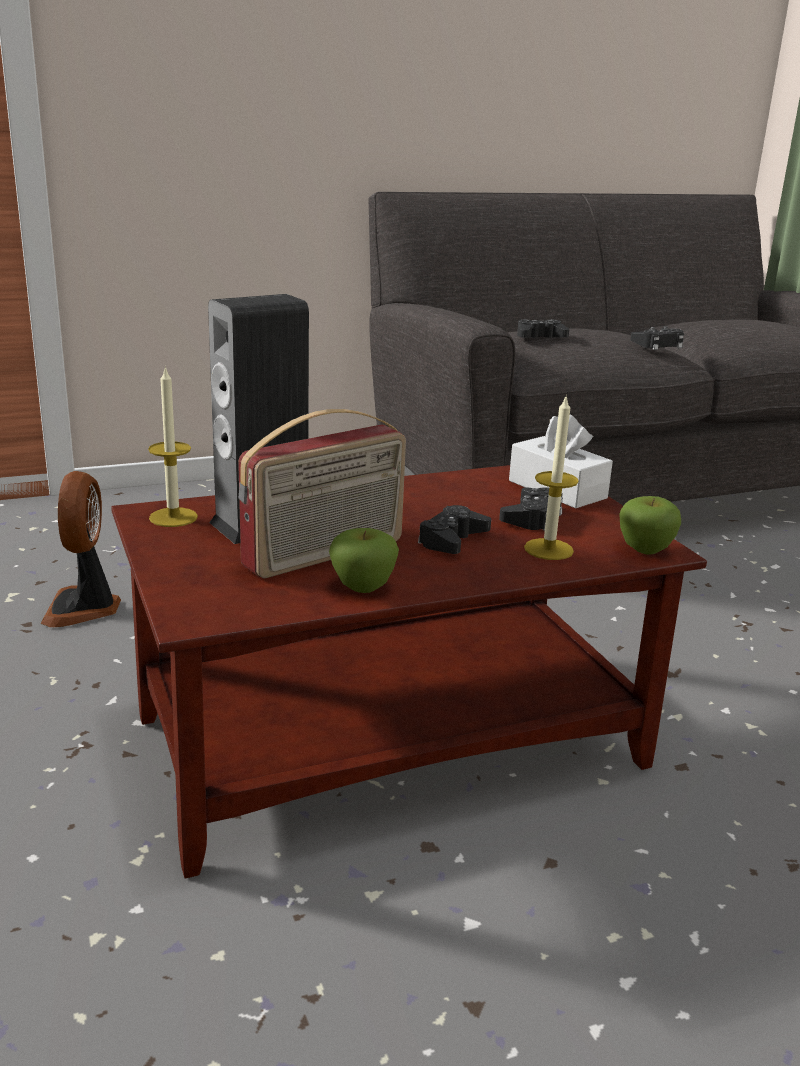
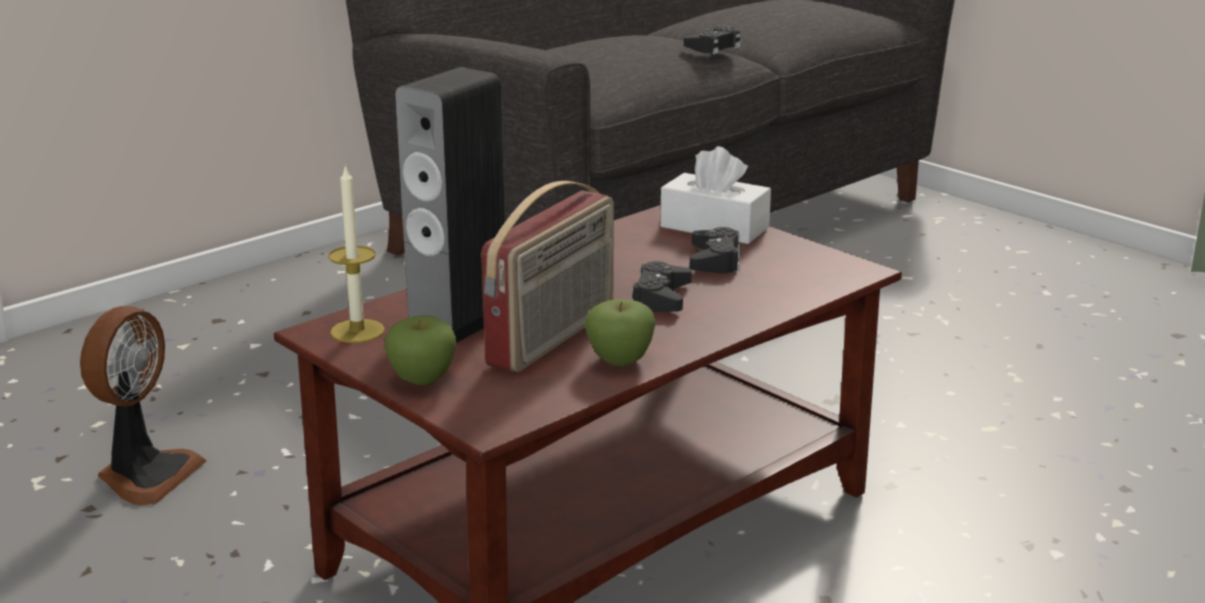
camera: 20 degrees left, 0 degrees up
(84, 608) = (146, 475): fan -> fan turned 135 degrees counterclockwise
(539, 337) = (587, 56): black game controller -> none
(548, 549) = (757, 289): candle -> none
(645, 550) = (842, 272): apple -> apple (422, 379)

